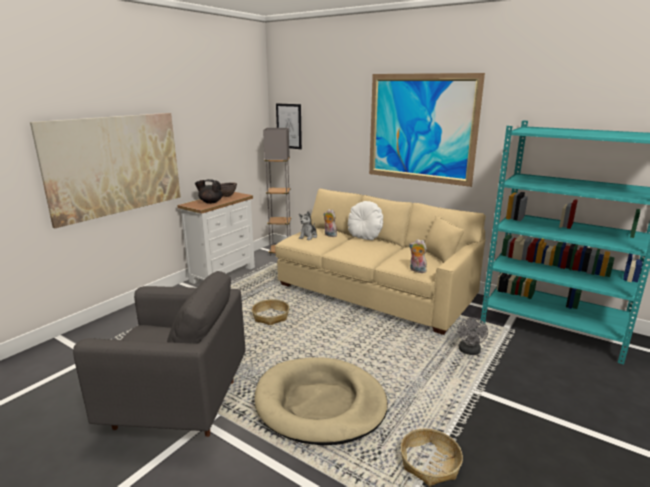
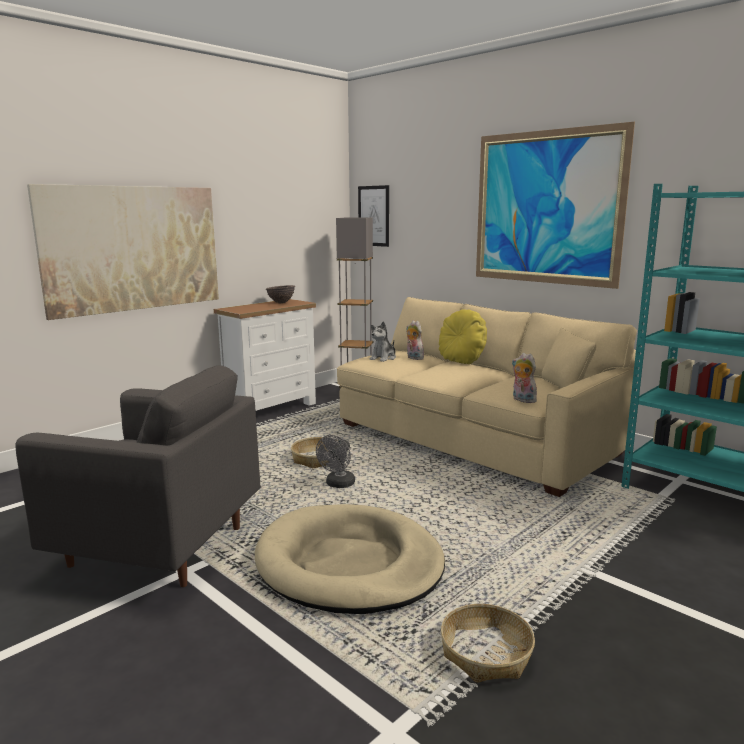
camera: 10 degrees right, 5 degrees down
(210, 202) = (256, 307): black teapot -> none
(364, 237) = (461, 361): white pillow -> yellow pillow
(469, 352) = (593, 521): grey fan -> grey fan (338, 485)

